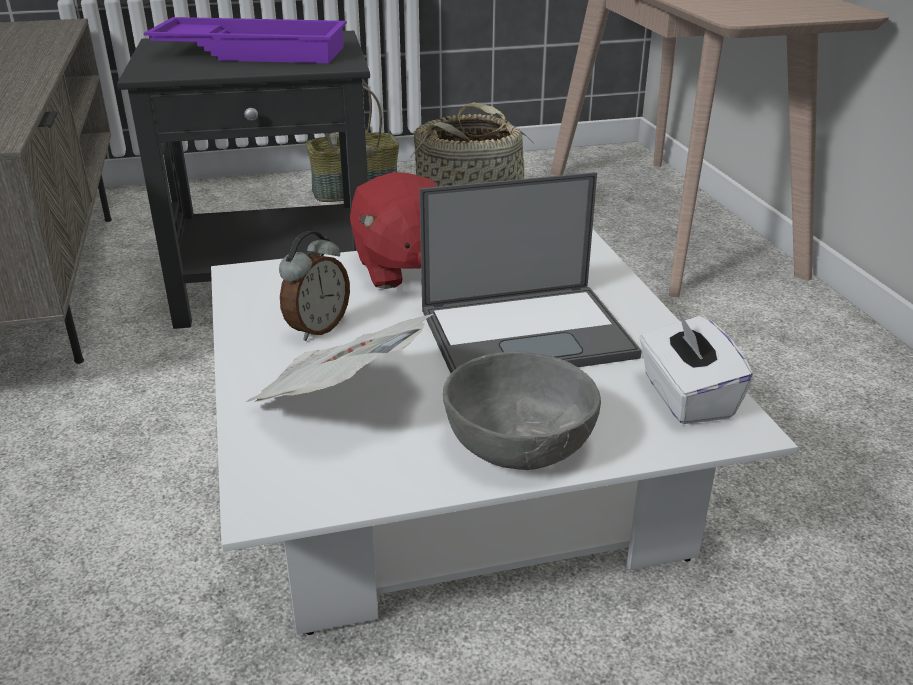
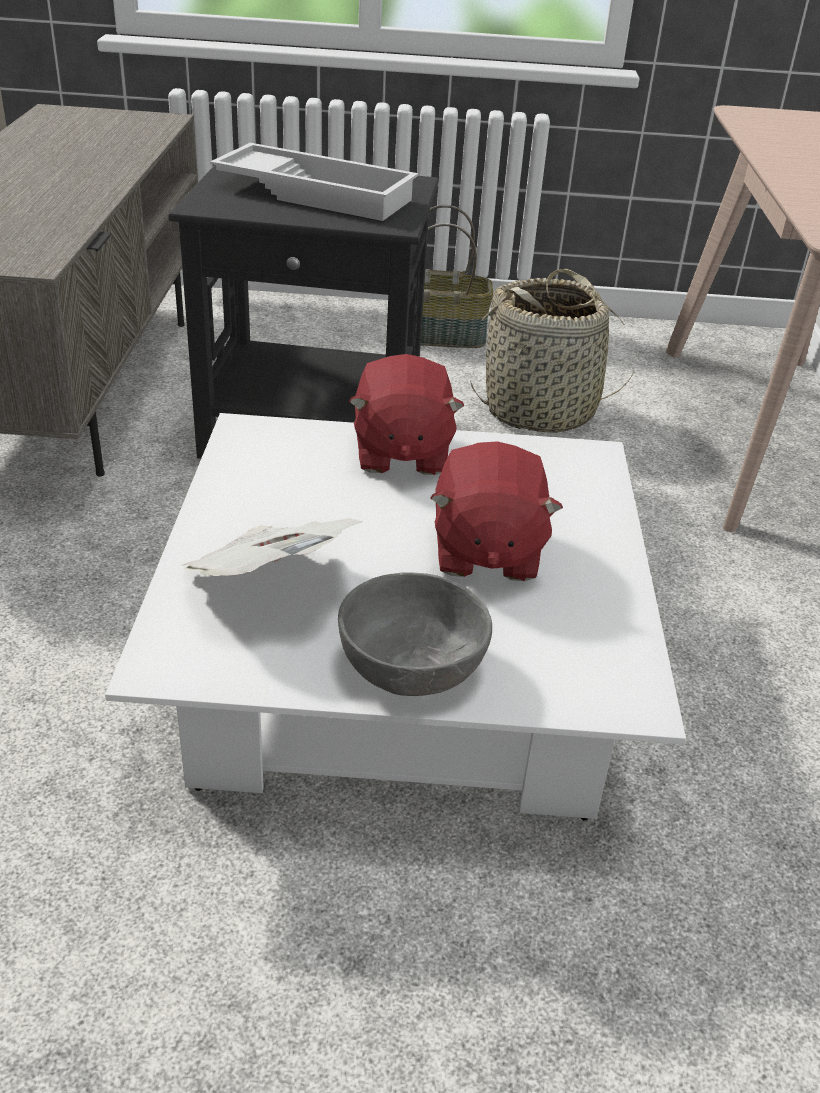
camera: 15 degrees right, 5 degrees up
(253, 52) = (317, 193): purple tray -> white tray
(317, 328) = (285, 502): alarm clock -> none
(528, 332) = (485, 552): laptop -> red plush toy
(686, 397) = (603, 658): white tissue box -> none

